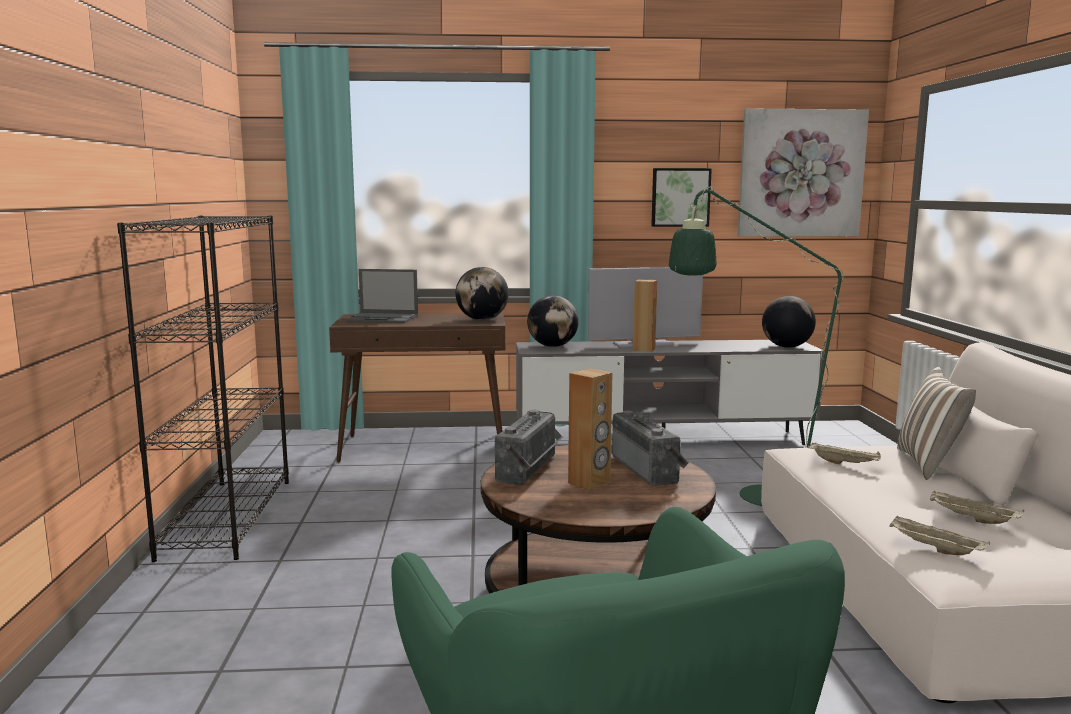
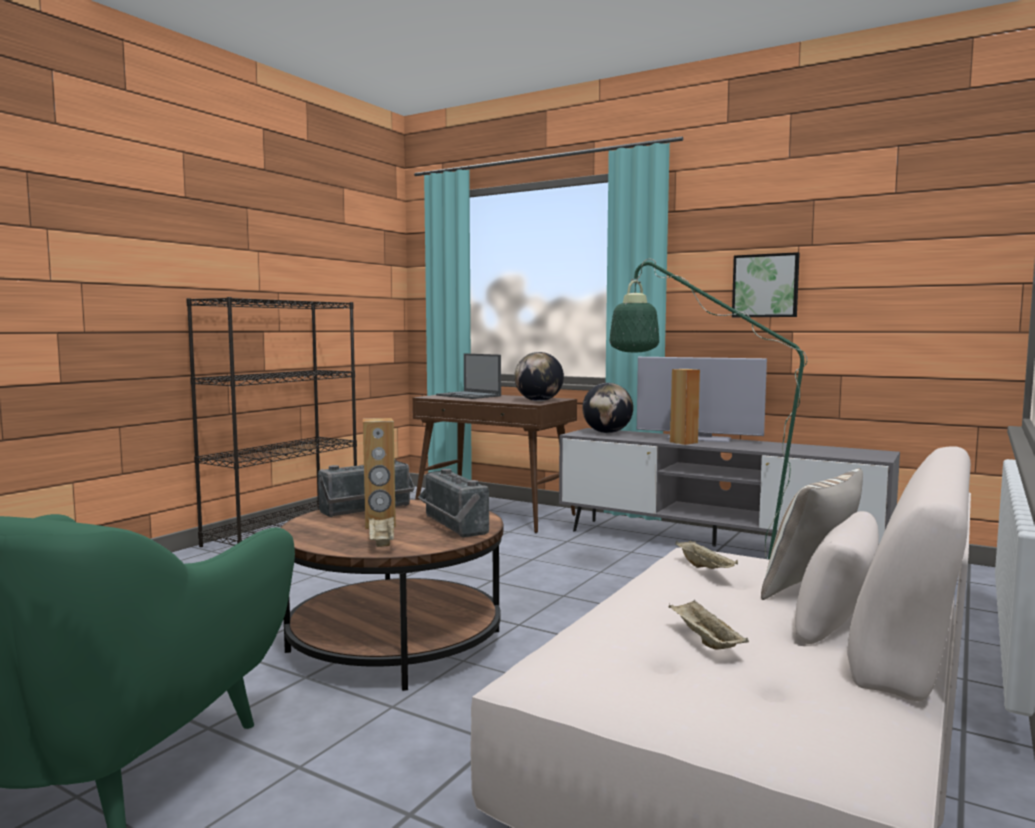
camera: 35 degrees right, 5 degrees down
(649, 469) = (450, 526): radio -> radio turned 135 degrees clockwise
(786, 347) = (855, 455): globe -> none
(801, 173) = (916, 253): picture -> none
(933, 549) = (579, 648): beige tray -> beige tray (381, 542)

